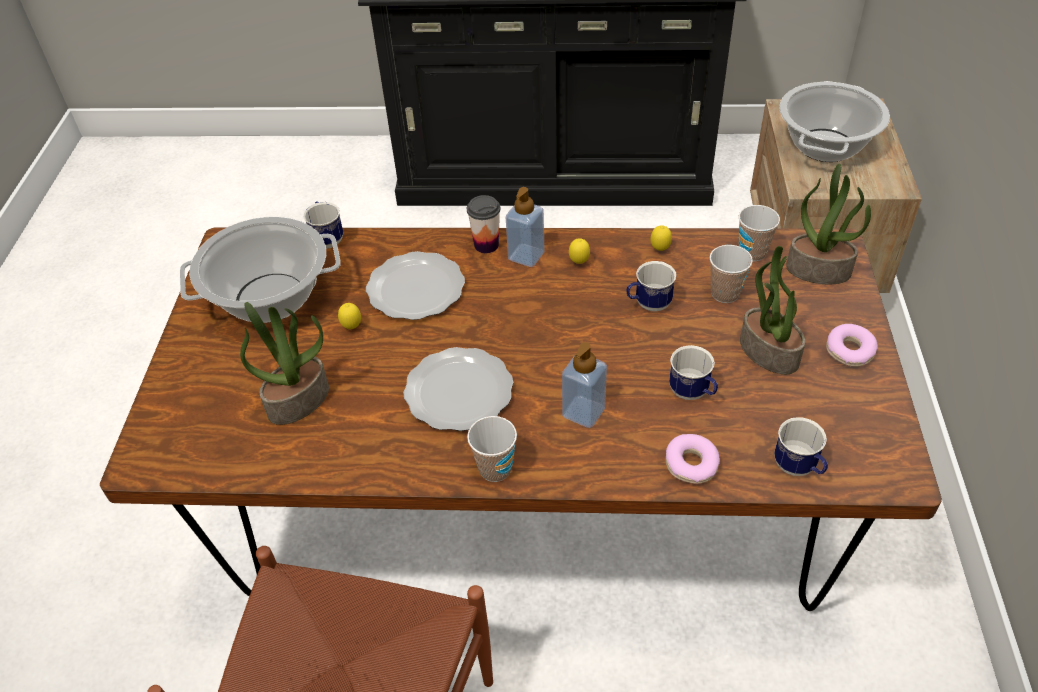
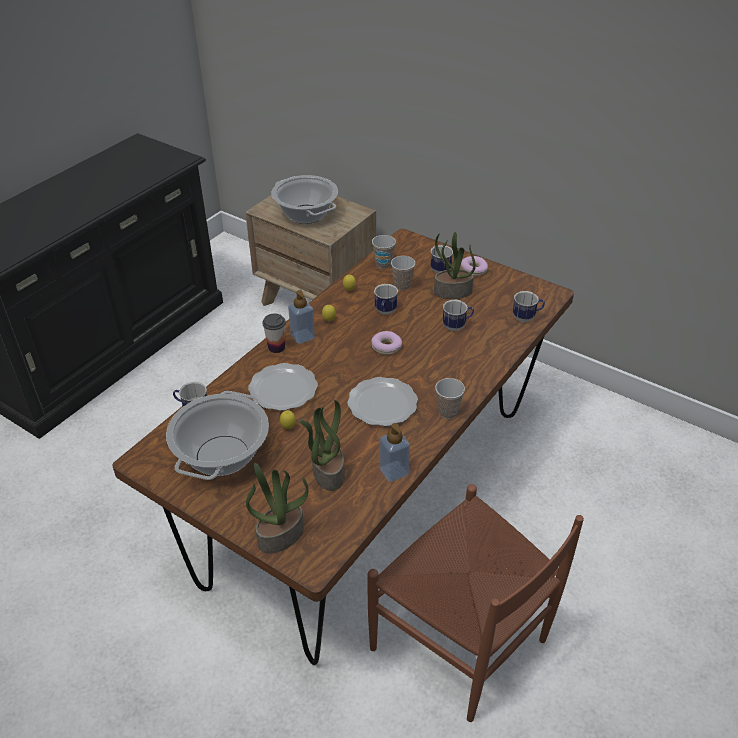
camera: 60 degrees left, 5 degrees down
(583, 412) = (437, 366): soap dispenser -> soap dispenser (394, 471)
(691, 464) = (499, 347): donut -> donut (386, 347)
(810, 313) = (440, 268): none -> mug
(819, 270) = (415, 251): potted plant -> potted plant (281, 535)

